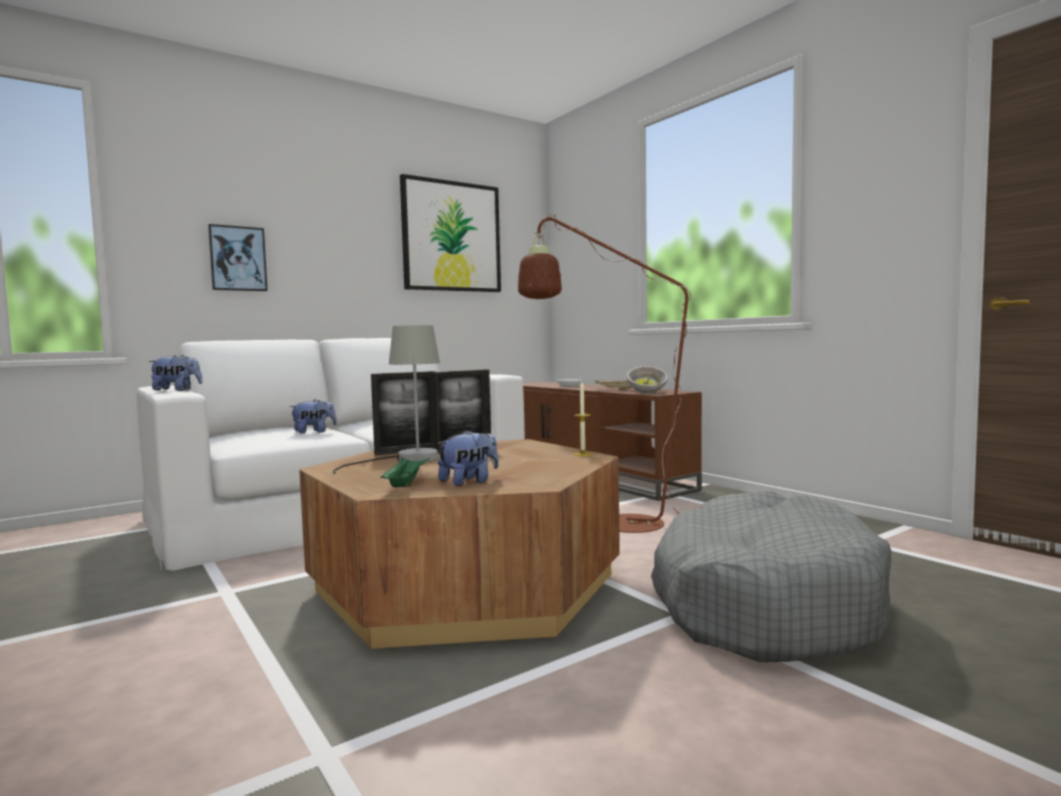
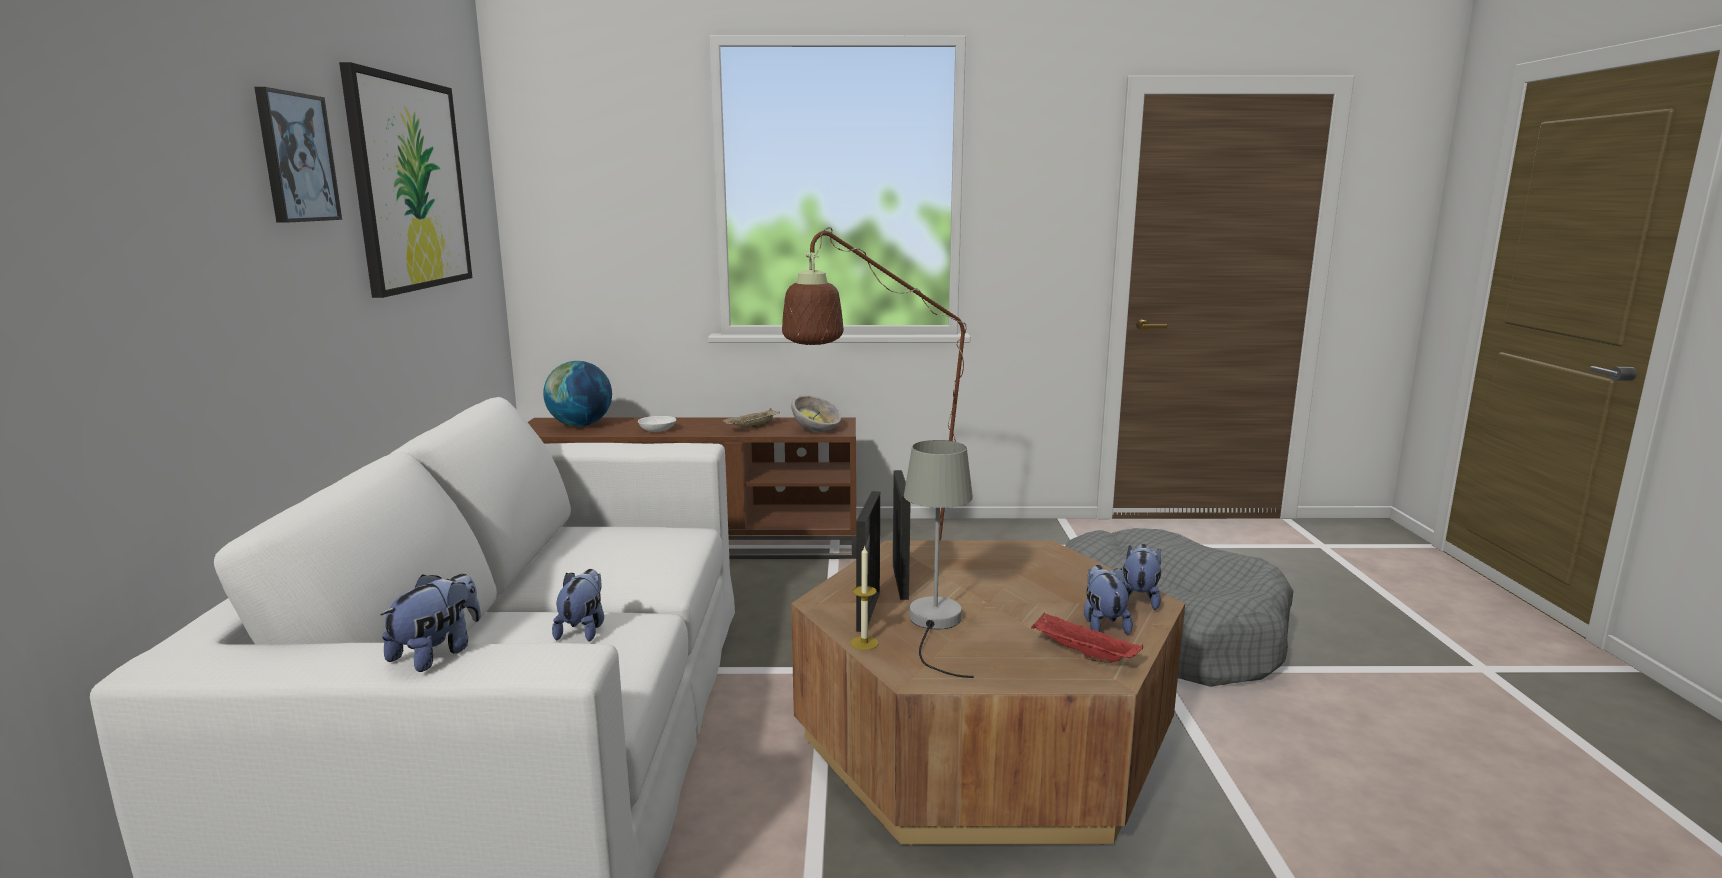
camera: 55 degrees left, 10 degrees up
(238, 258) = (130, 284): picture -> picture (296, 157)
(406, 484) = (1081, 654): green tray -> red tray
(539, 482) = (1139, 599): none -> plush toy
(546, 384) = (580, 425): none -> globe
(582, 454) = (1022, 547): candle -> candle (864, 643)

